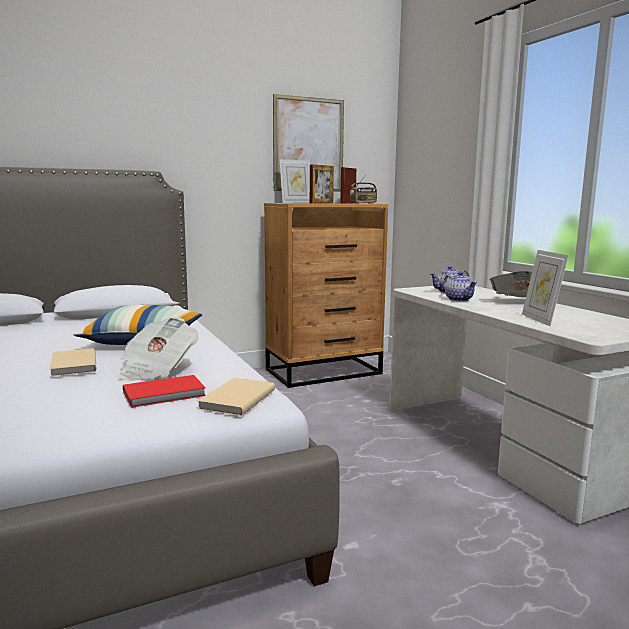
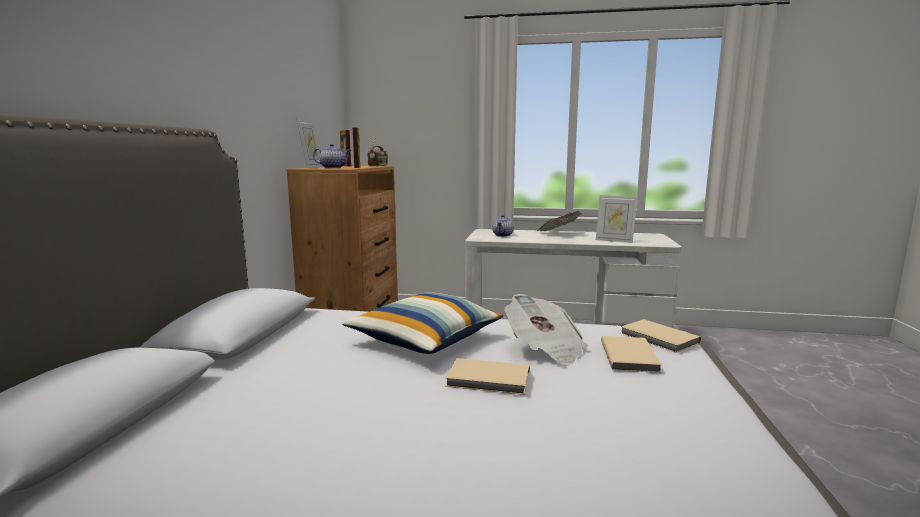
camera: 55 degrees left, 0 degrees up
(165, 394) = (630, 356): red book -> beige book
(308, 145) = (302, 104): picture -> none
(459, 299) = (533, 238): teapot -> teapot (333, 168)

